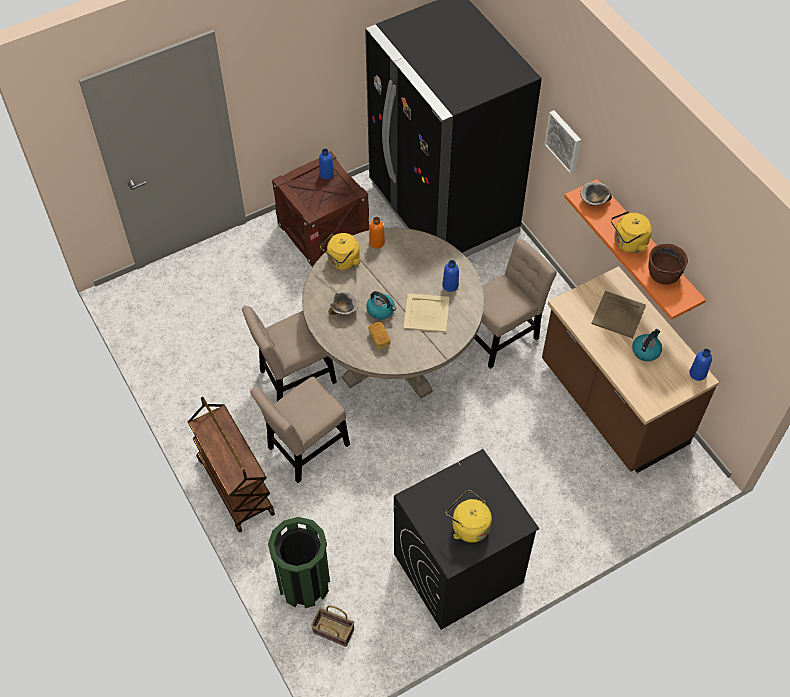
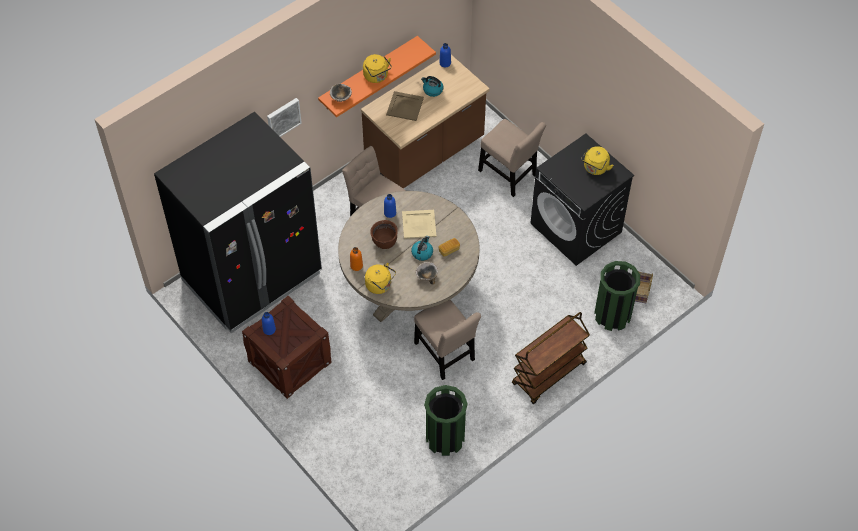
camera: 100 degrees left, 0 degrees up
(183, 360) = (445, 438): none -> green trash can
(305, 449) = (507, 334): beige chair -> beige chair (509, 175)
(663, 275) = (401, 57): brown cooking pot -> brown cooking pot (384, 242)

